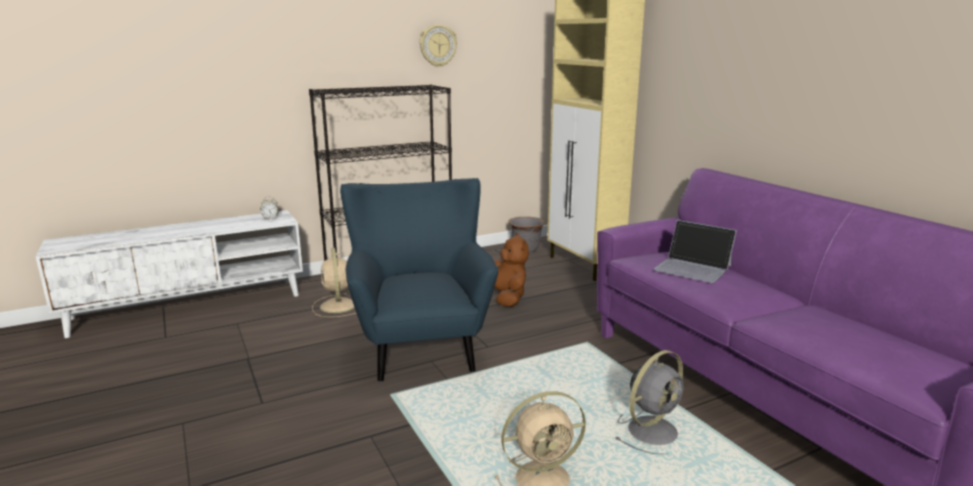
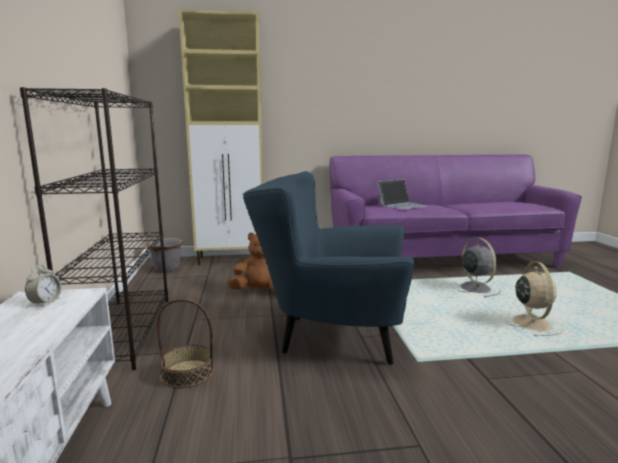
camera: 70 degrees left, 5 degrees down
(338, 306) = (188, 373): beige fan -> basket
(437, 45) = (88, 56): wall clock -> none

